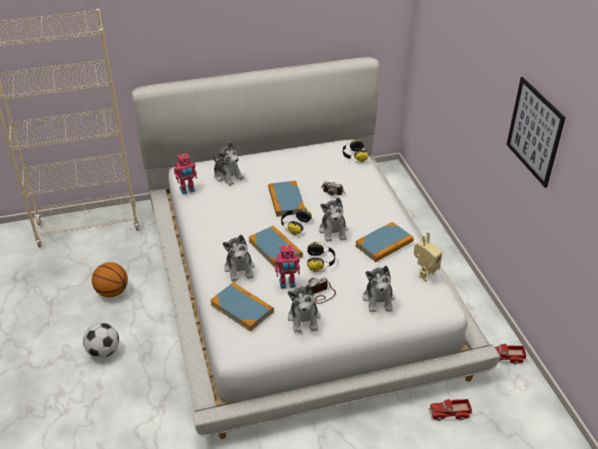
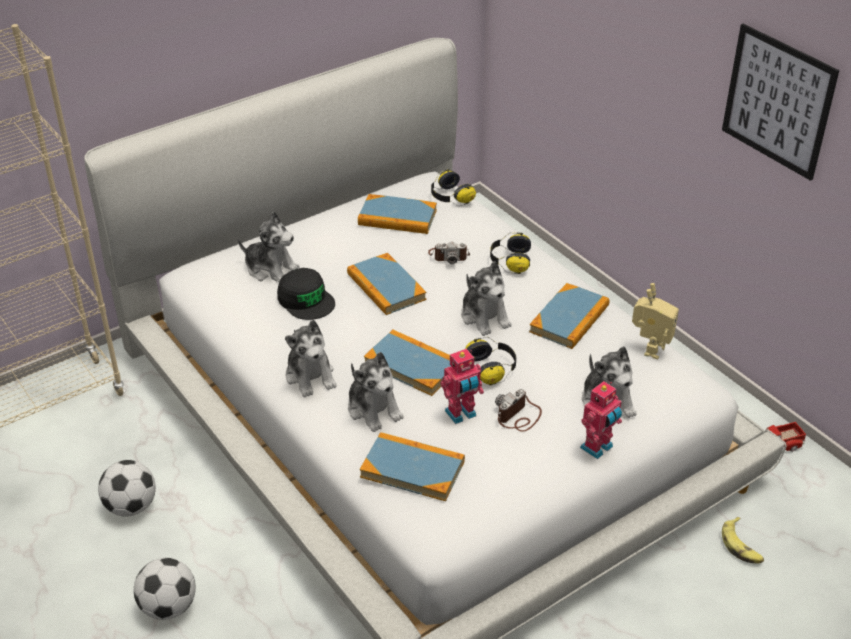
camera: 20 degrees left, 0 degrees up
(112, 292) = (131, 507): basketball -> football
(187, 190) = (217, 306): toy robot -> toy robot (598, 448)
(237, 198) = (306, 300): none -> black cap
(294, 225) = (421, 322): headphones -> headphones (509, 261)
(304, 318) = (515, 460): plush toy -> plush toy (310, 376)
(315, 161) = (397, 217): none -> book
(449, 413) = (741, 546): toy truck -> banana

